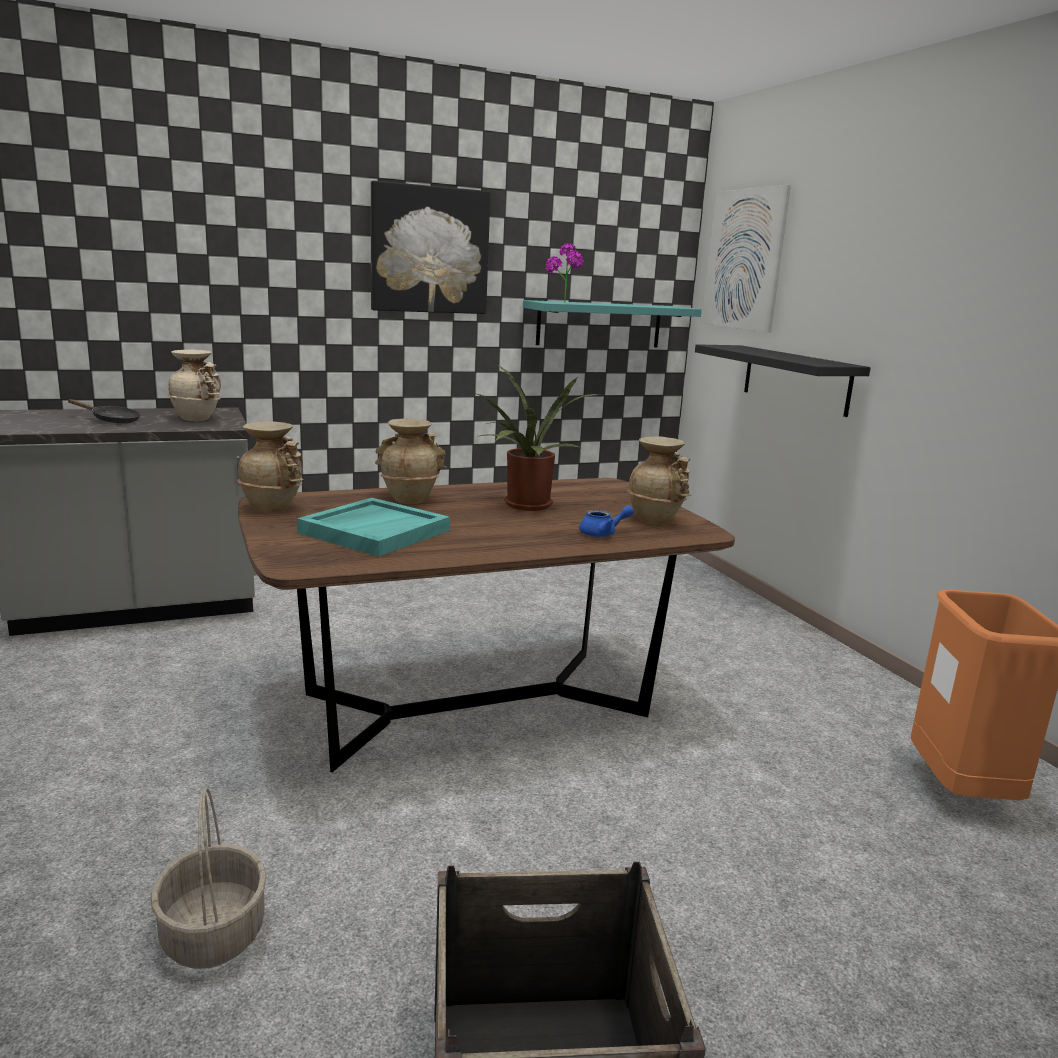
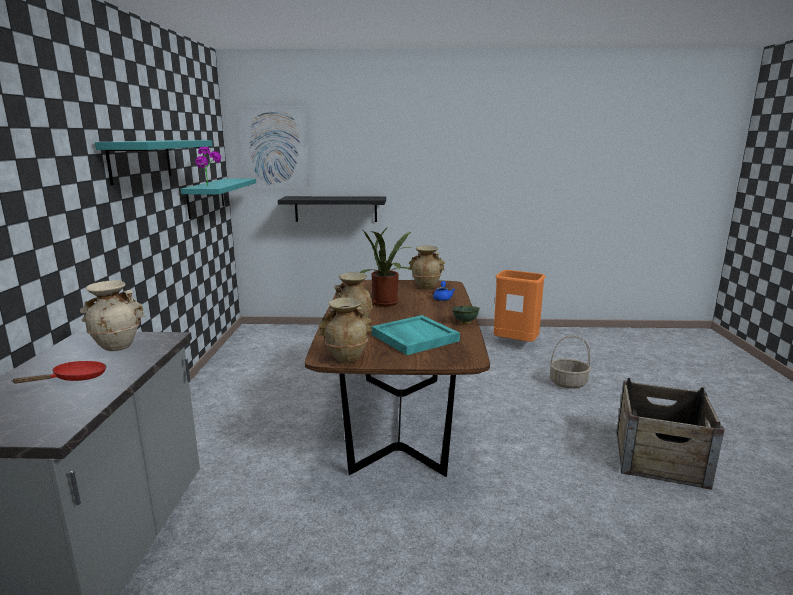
camera: 65 degrees left, 0 degrees up
(112, 420) = (75, 379): black frying pan -> red frying pan
(214, 934) = (576, 529): basket -> basket (568, 383)
(429, 250) = (141, 160): picture -> turquoise shelf
(477, 555) = (465, 322): none -> green bowl

